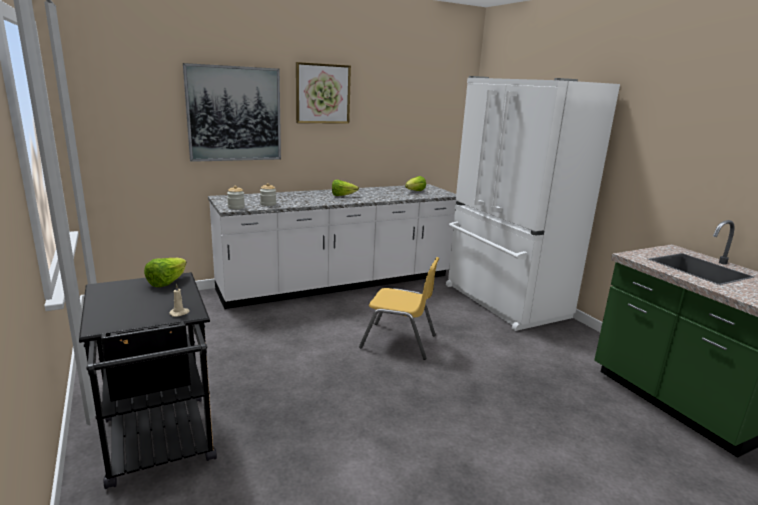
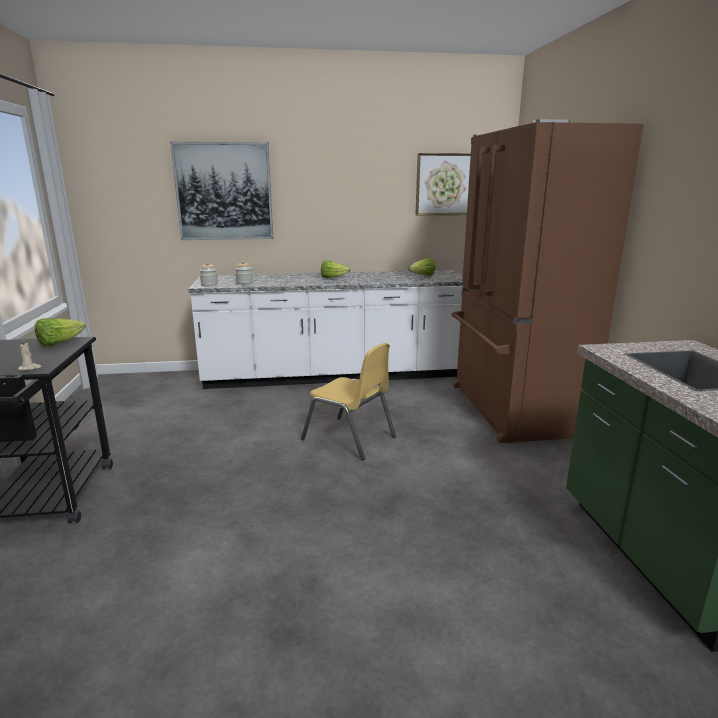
camera: 20 degrees right, 0 degrees up
(323, 94) = (319, 168): picture -> picture (444, 184)
(503, 301) = (511, 410): white fridge -> brown fridge

